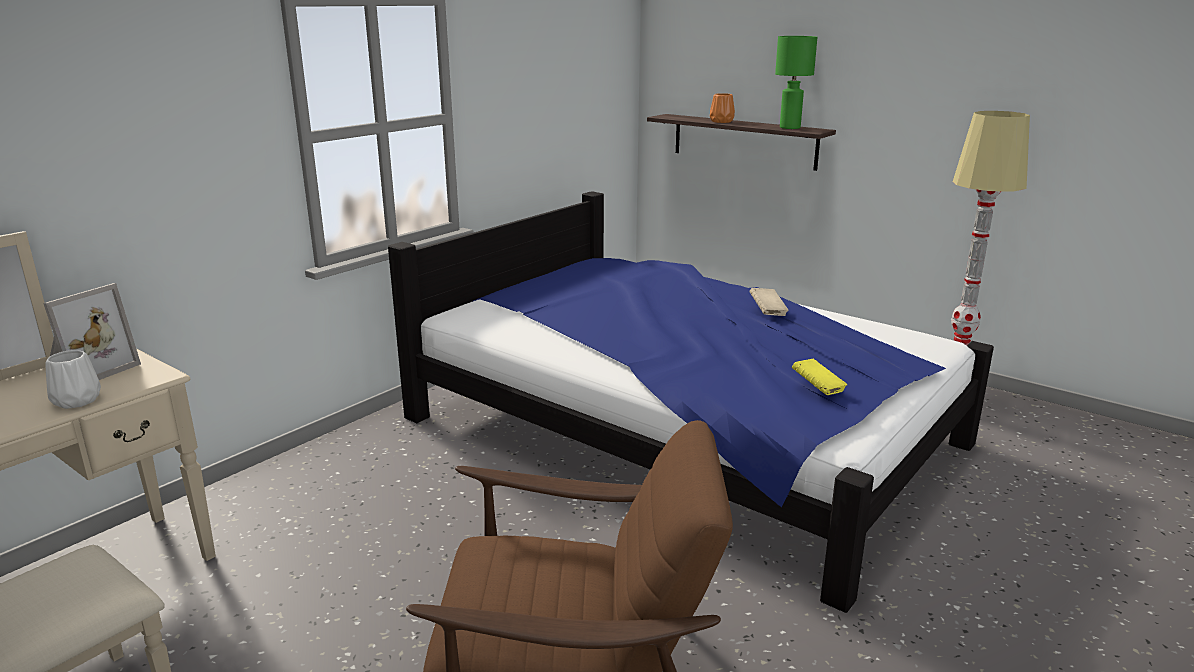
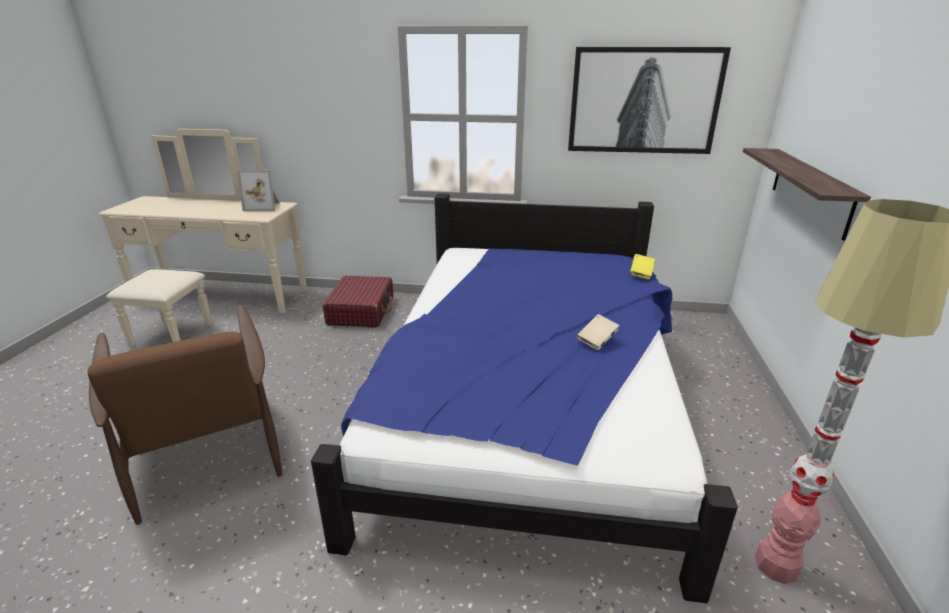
camera: 60 degrees right, 5 degrees up
(76, 401) = (230, 215): white vase -> none
(329, 481) = (361, 311): none -> red suitcase
(554, 80) = (644, 101): none -> picture
(721, 121) = (787, 163): orange vase -> none
(790, 127) = (824, 182): green table lamp -> none
(817, 388) = (444, 395): yellow book -> yellow book (641, 273)

